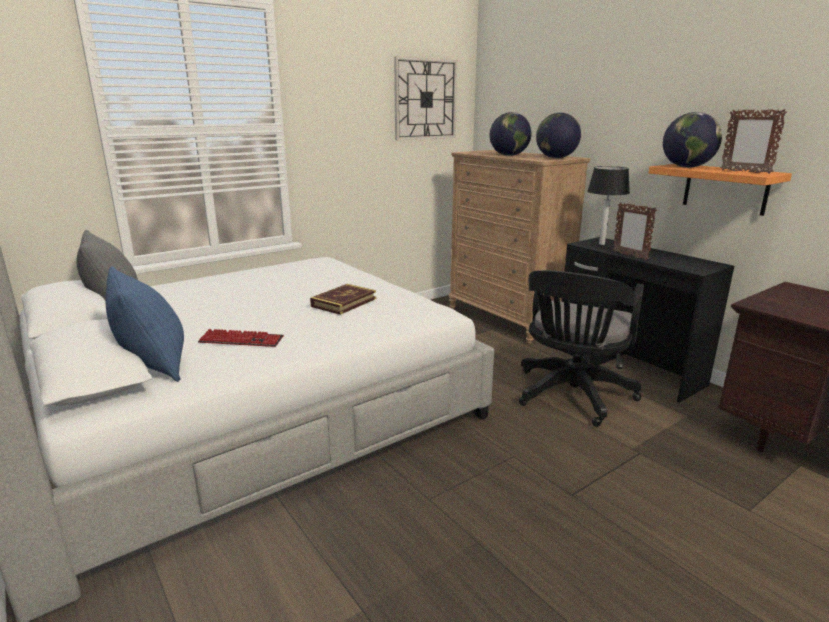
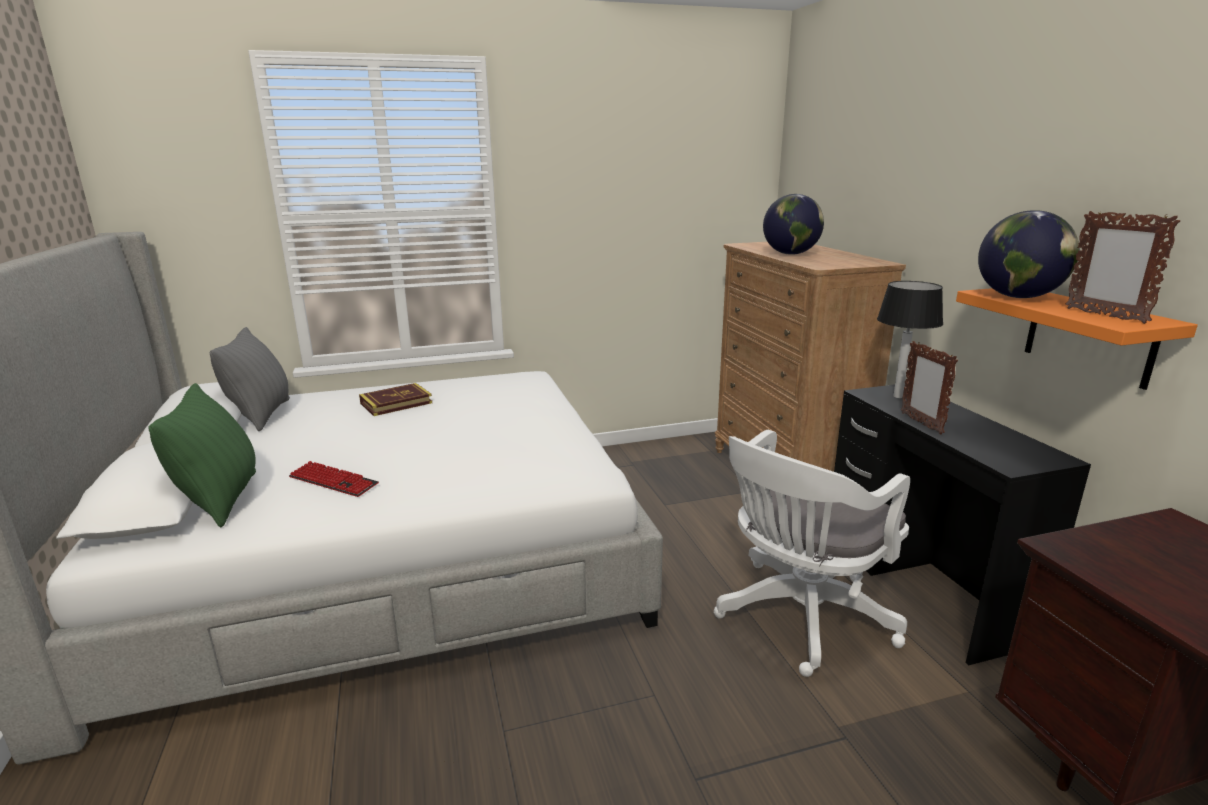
camera: 20 degrees right, 0 degrees up
(153, 365) = (221, 500): blue pillow -> green pillow
(344, 302) = (489, 444): book -> book (396, 403)
(425, 99) = (699, 171): wall clock -> none
(556, 158) = (850, 262): globe -> none
(571, 396) = (799, 618): black office chair -> white office chair

